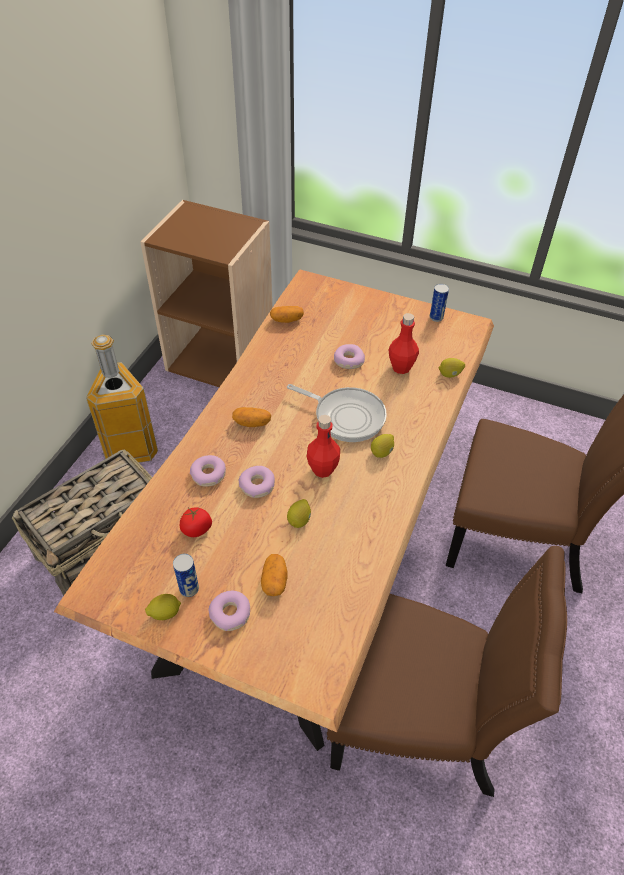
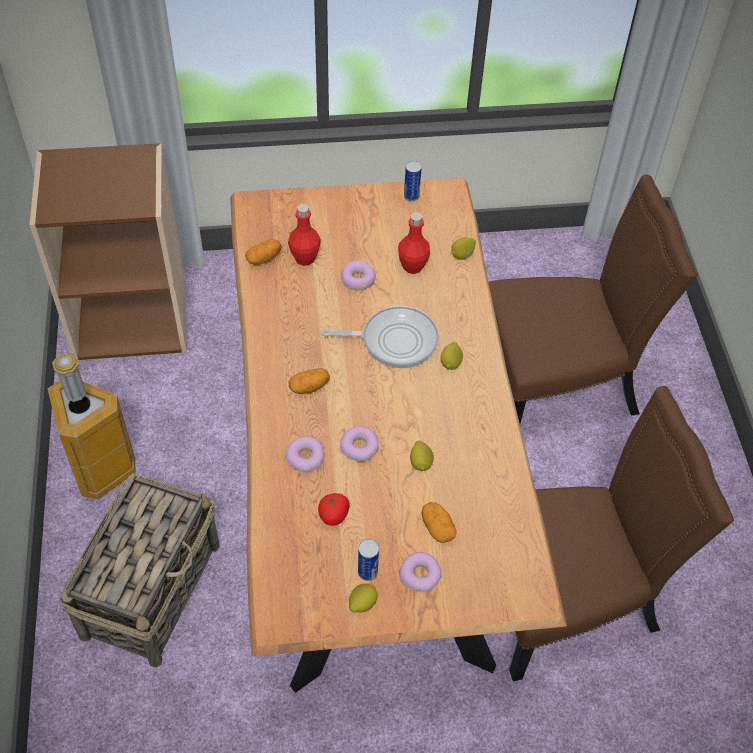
camera: 30 degrees left, 5 degrees up
(322, 469) = (408, 404): red bottle -> red bottle (305, 258)

